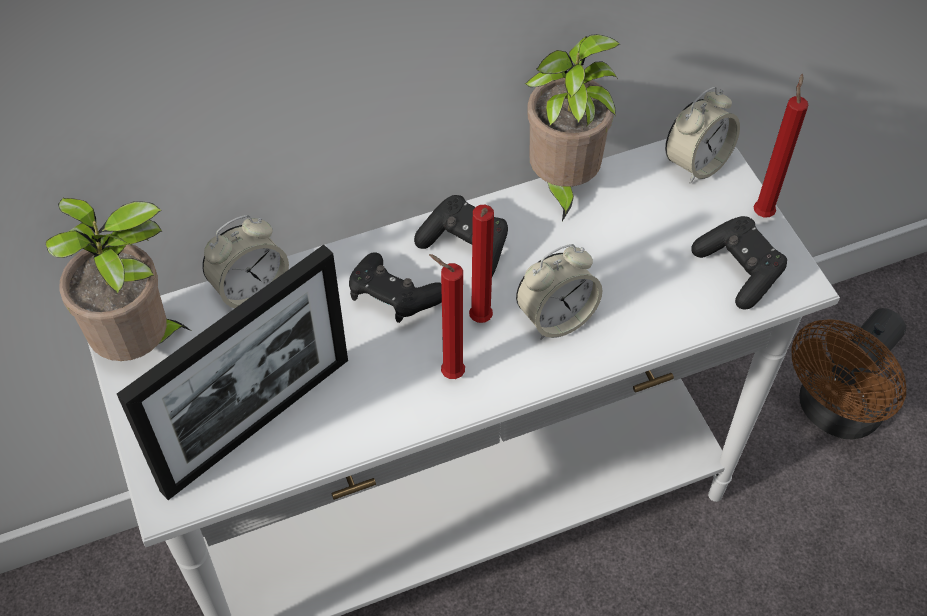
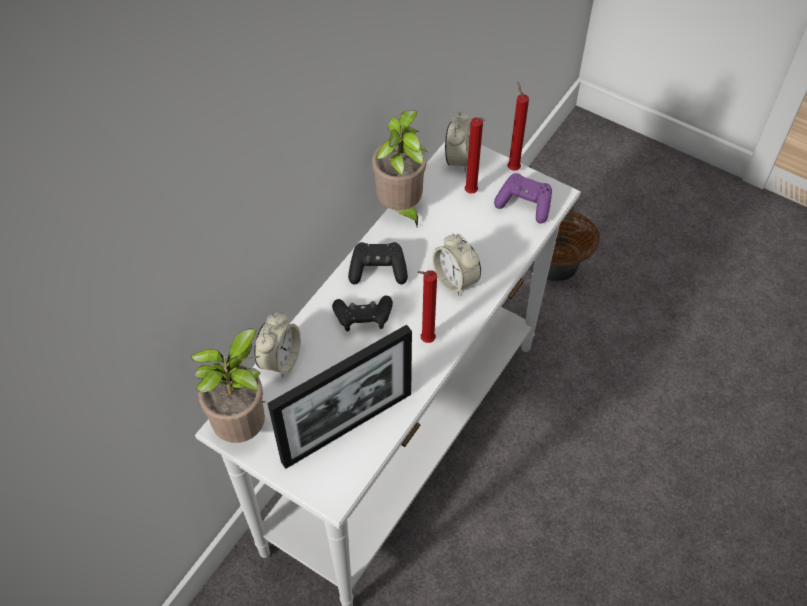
camera: 35 degrees left, 0 degrees up
(257, 423) = (347, 427): picture frame -> picture frame turned 45 degrees clockwise
(480, 322) = (419, 305): red candle -> red candle (472, 193)
(556, 317) = (455, 280): alarm clock -> alarm clock turned 120 degrees clockwise
(739, 270) = (524, 204): black game controller -> purple game controller

